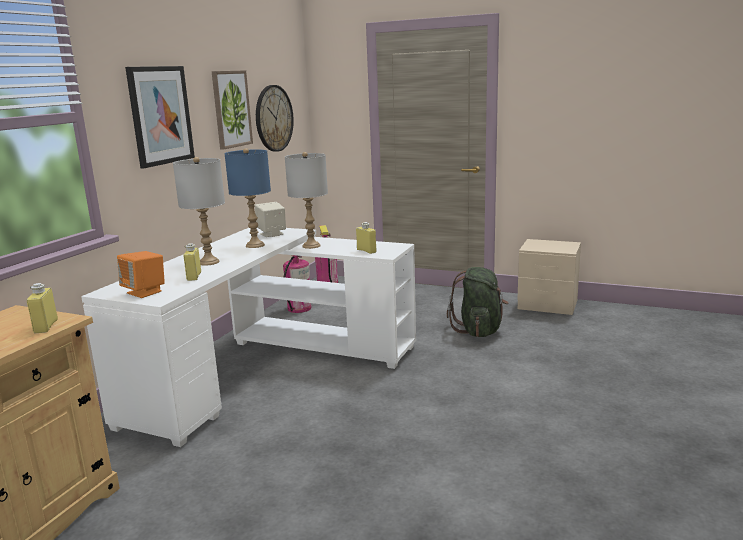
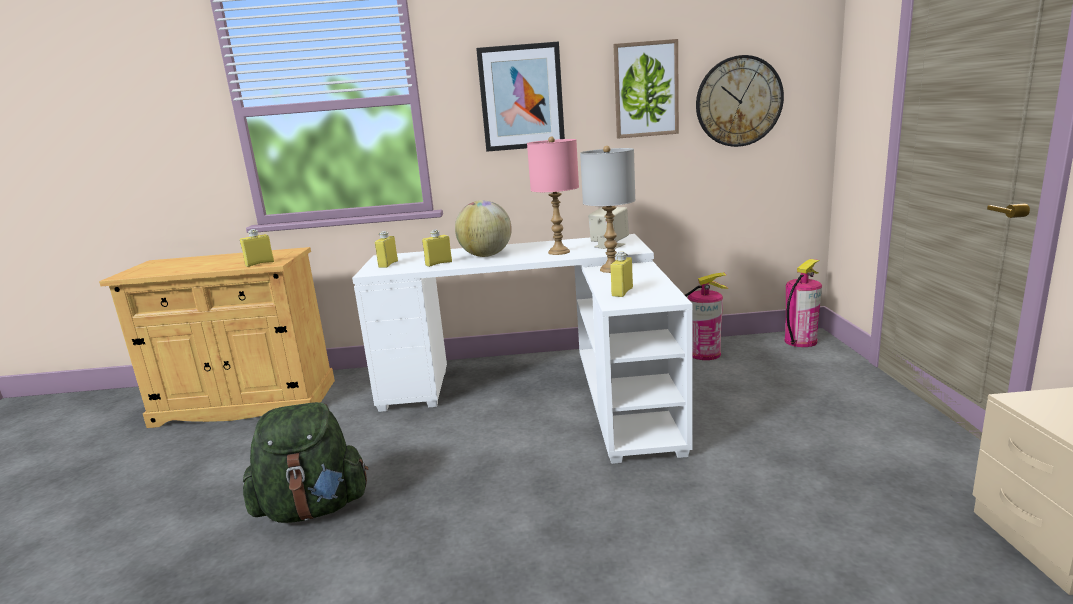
camera: 65 degrees right, 0 degrees up
(145, 292) = (388, 264): orange speaker -> yellow bottle
(208, 262) = (486, 256): grey table lamp -> globe
(255, 245) = (558, 252): blue table lamp -> pink table lamp
(479, 330) = (816, 496): green backpack -> green backpack (313, 508)

